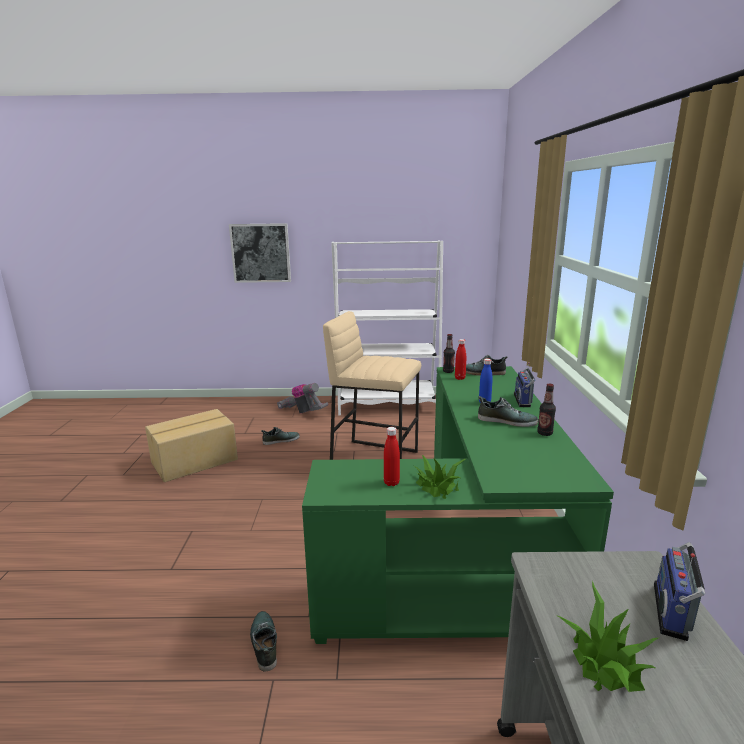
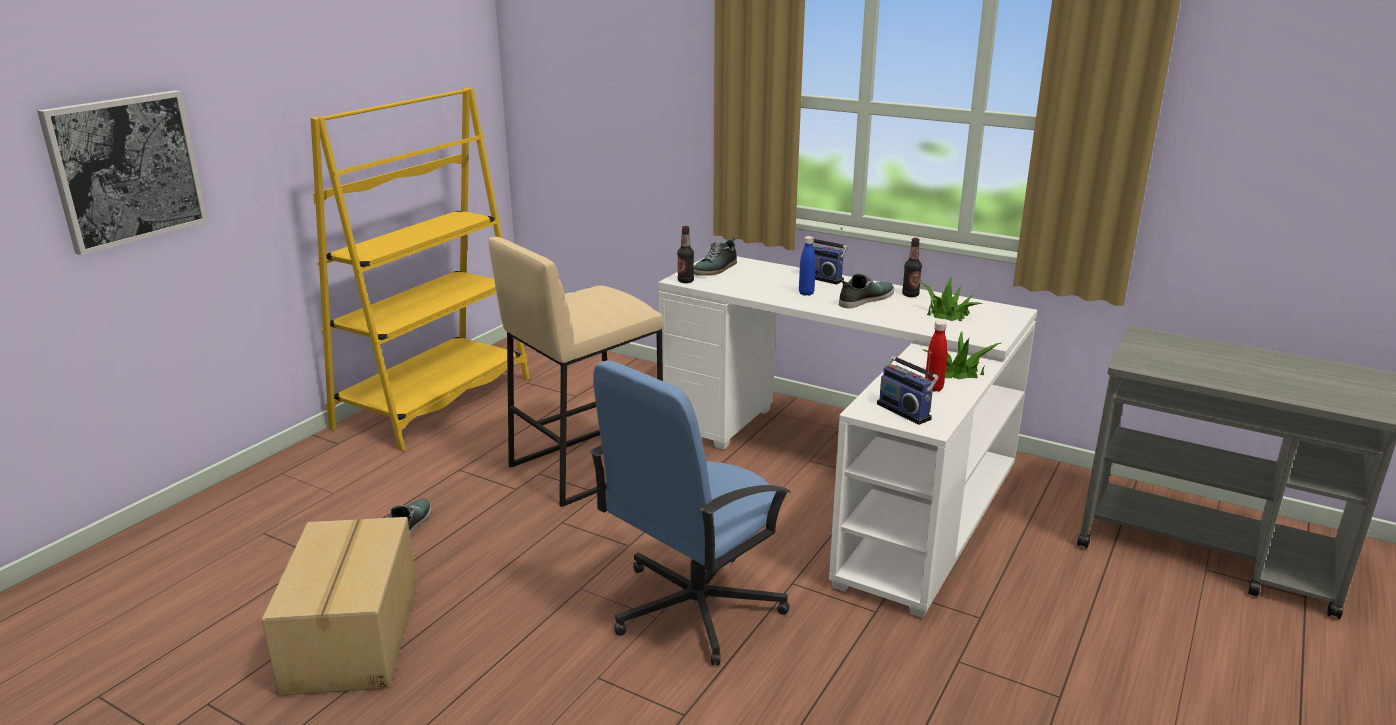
camera: 60 degrees left, 5 degrees up
(264, 643) = (899, 655): shoe -> none
(267, 539) = (694, 607): none -> blue office chair
(303, 412) = (332, 478): vacuum cleaner -> none
(387, 405) = (435, 403): white bookcase -> yellow bookcase
(460, 378) = (717, 282): red bottle -> none
(468, 552) = (850, 476): green desk -> white desk
(606, 661) = (1237, 378): potted plant -> potted plant (947, 313)
(674, 612) = (1197, 345): radio -> radio (906, 411)

